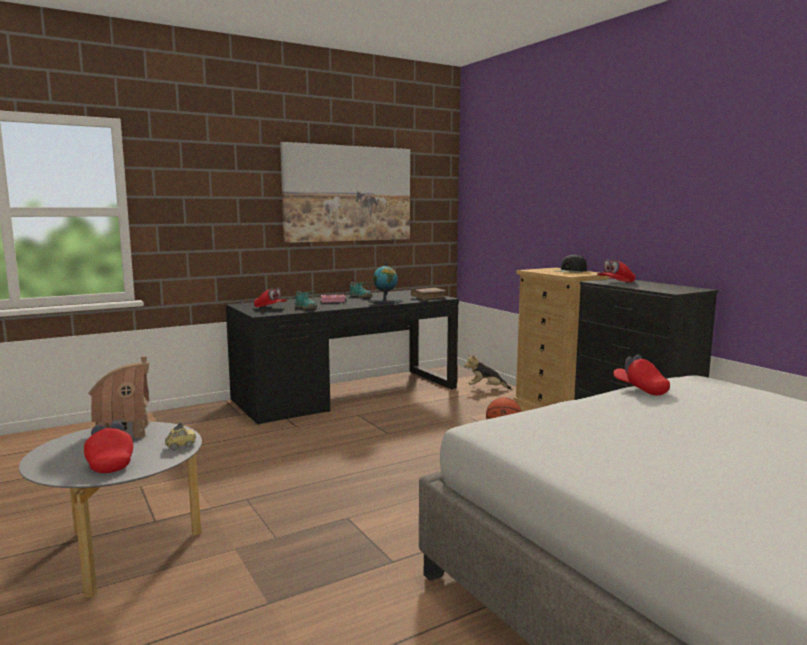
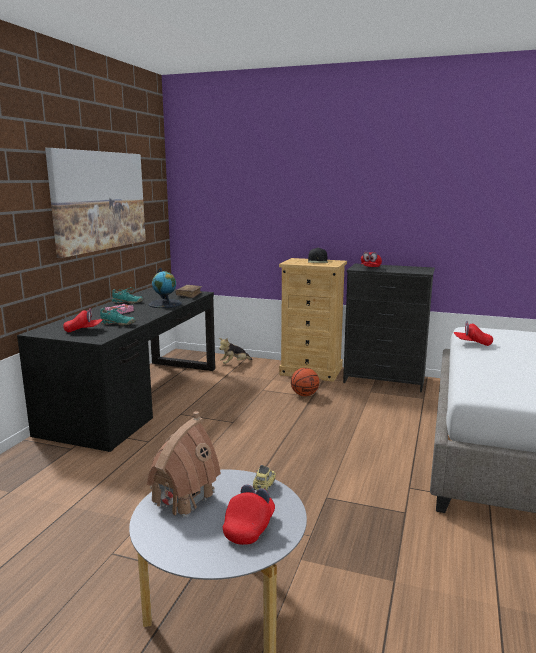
camera: 40 degrees left, 5 degrees up
(110, 462) = (249, 527): red cap -> red cap turned 90 degrees clockwise

